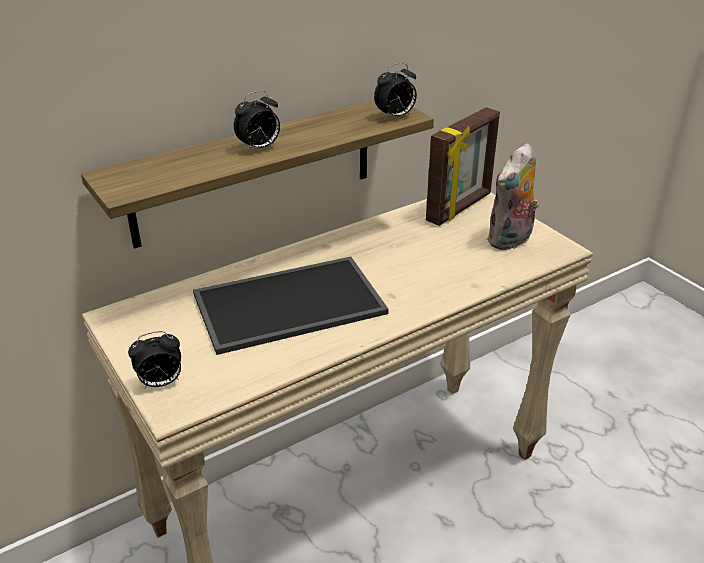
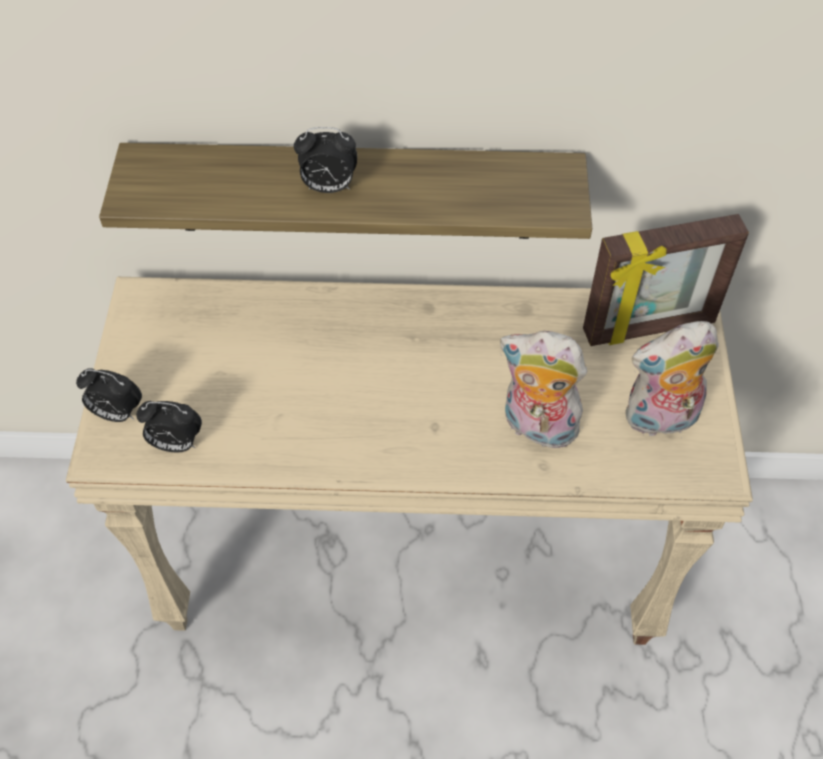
camera: 35 degrees right, 20 degrees up
(290, 302) = (319, 374): tray -> none
(395, 116) = (544, 202): alarm clock -> alarm clock (175, 444)
(450, 271) = (536, 427): none -> plush toy

